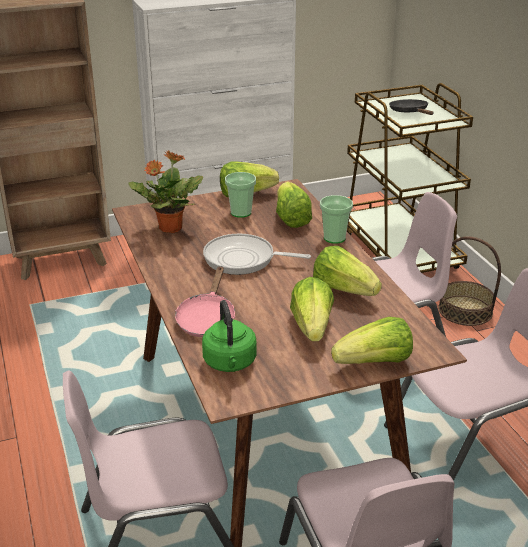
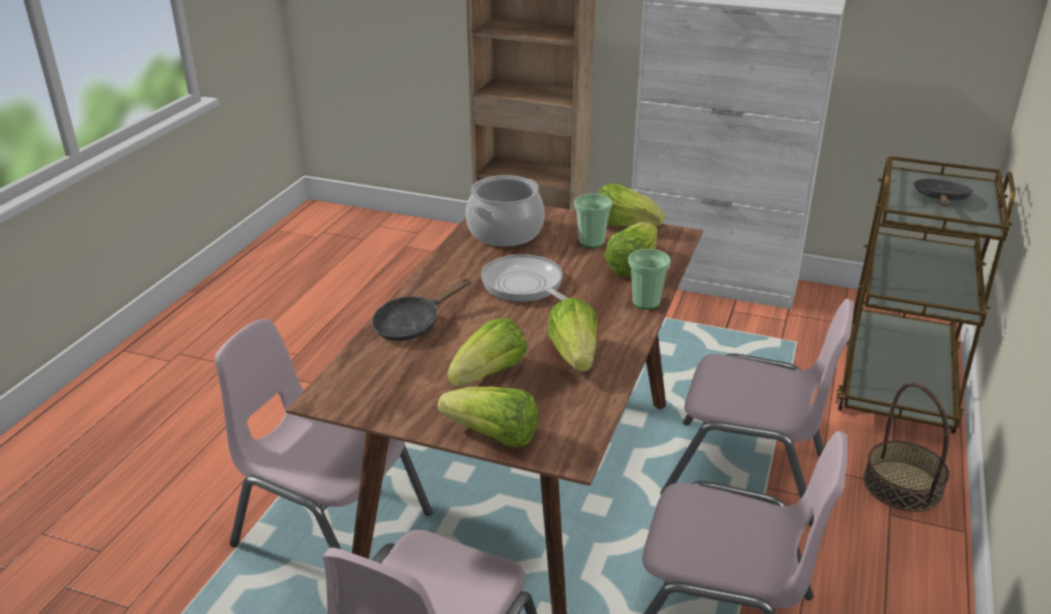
camera: 40 degrees right, 0 degrees up
(169, 228) = (505, 232): potted plant -> cooking pot
(207, 319) = (412, 324): pink frying pan -> black frying pan
(230, 363) = (372, 371): green kettle -> none

